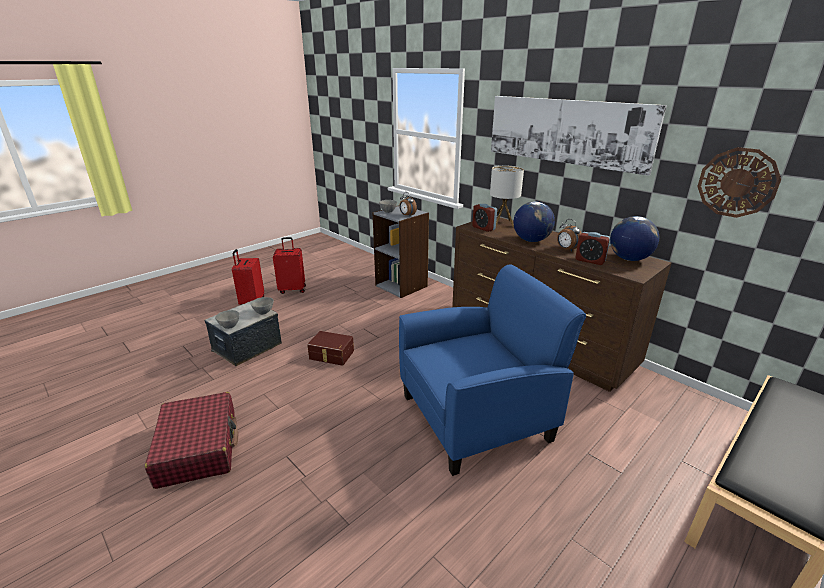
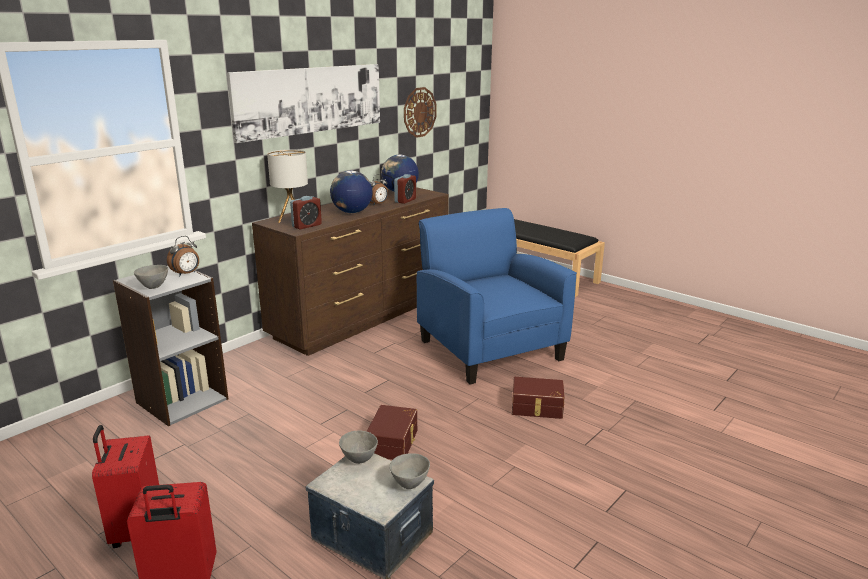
camera: 95 degrees left, 5 degrees down
(198, 448) = (606, 513): red suitcase -> none
(355, 434) = (537, 408): none -> brown storage box

